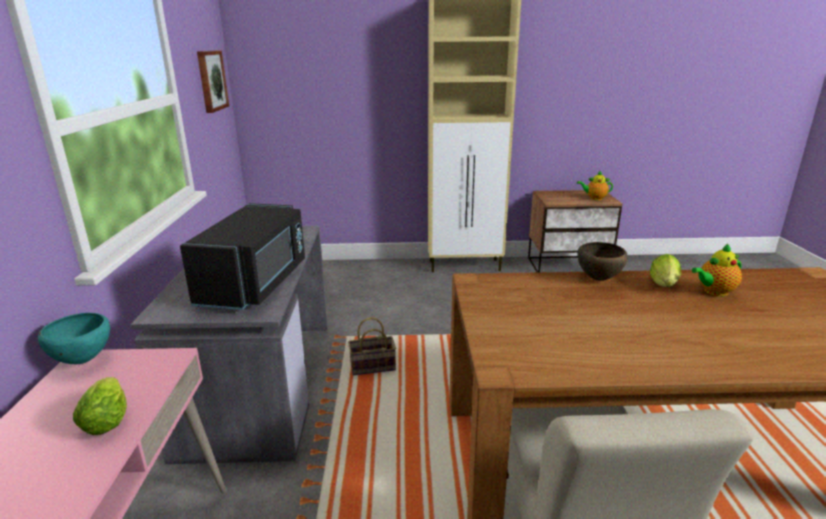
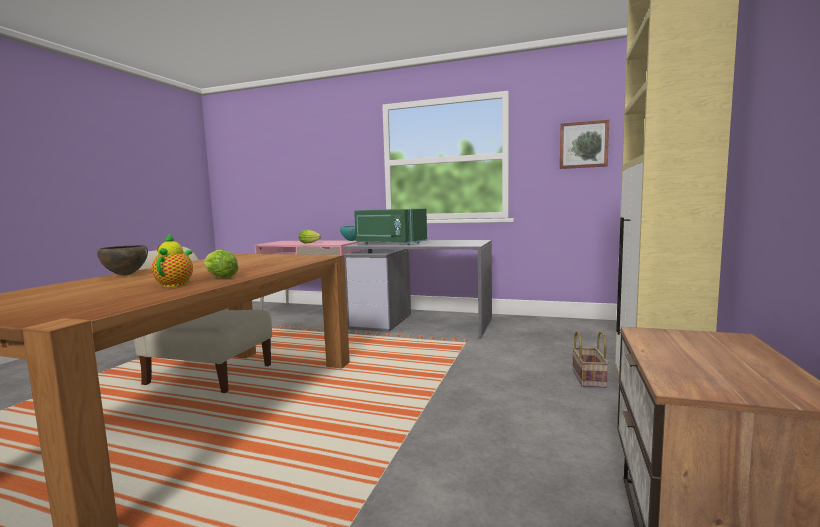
camera: 110 degrees right, 15 degrees down
(256, 283) = (389, 244): black microwave -> green microwave
(371, 367) = (415, 346): basket -> basket (587, 378)
(594, 198) = (703, 374): teapot -> none
(599, 279) = (269, 269): brown bowl -> brown bowl (125, 275)

